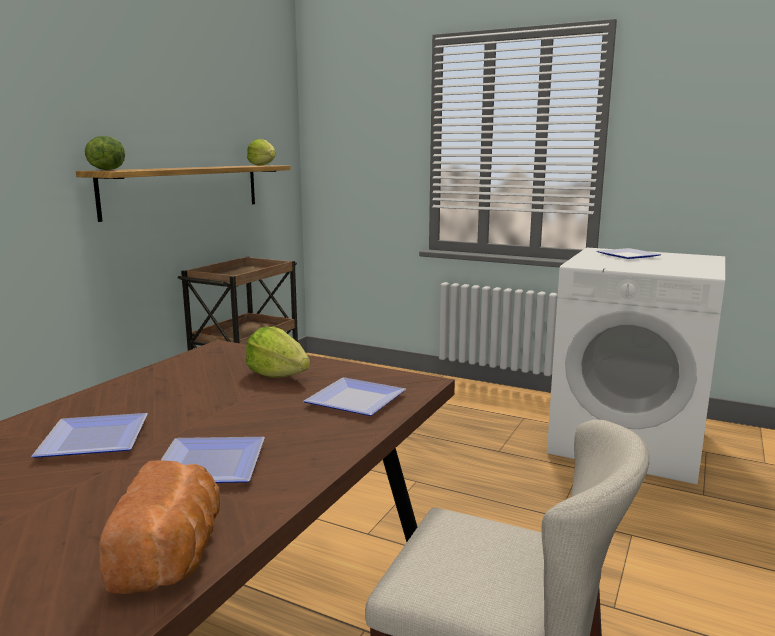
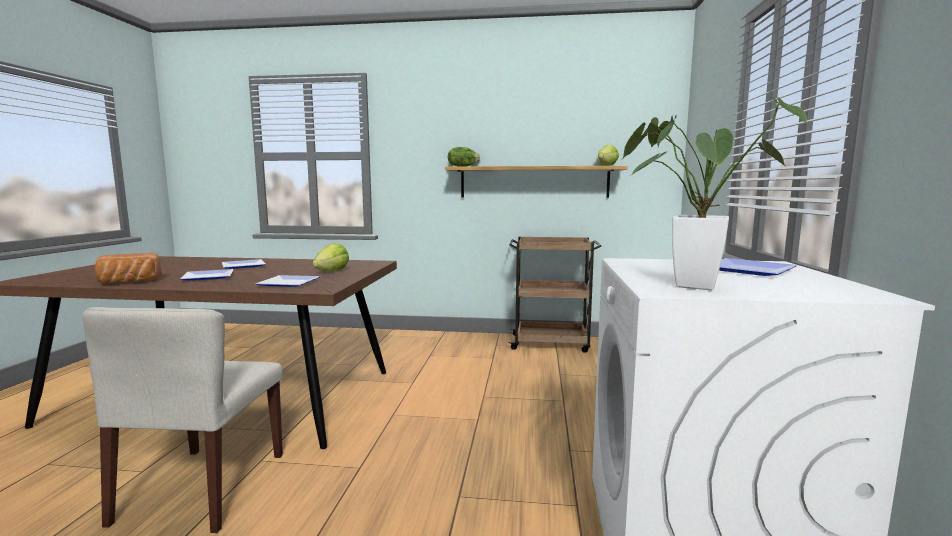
camera: 70 degrees right, 5 degrees down
(682, 269) = (683, 284): none -> potted plant

